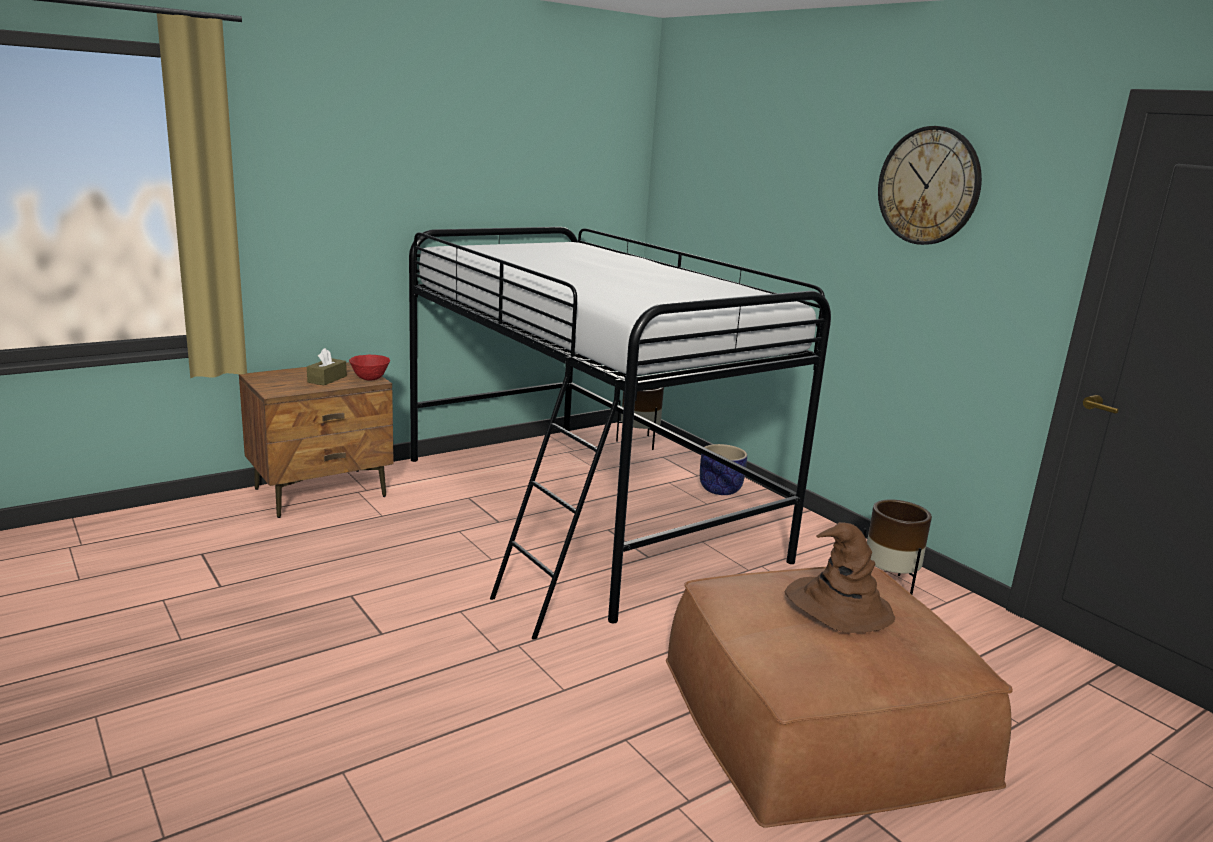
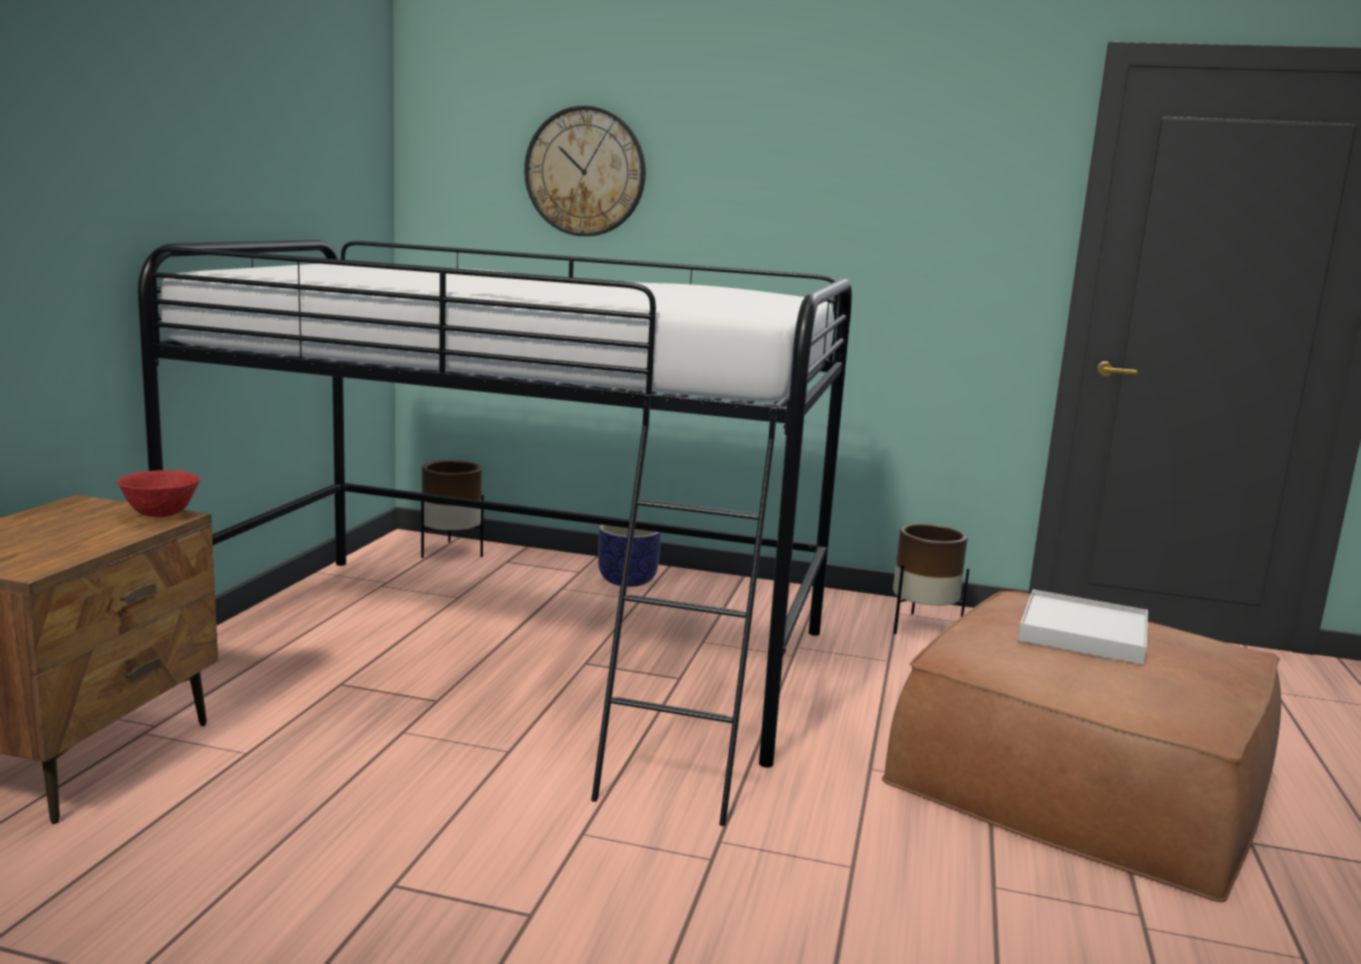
camera: 40 degrees left, 5 degrees down
(327, 379) = (82, 530): brown tissue box -> none
(837, 607) = (1083, 633): brown hat -> white tray
(929, 186) = (876, 155): wall clock -> wall clock (585, 172)

